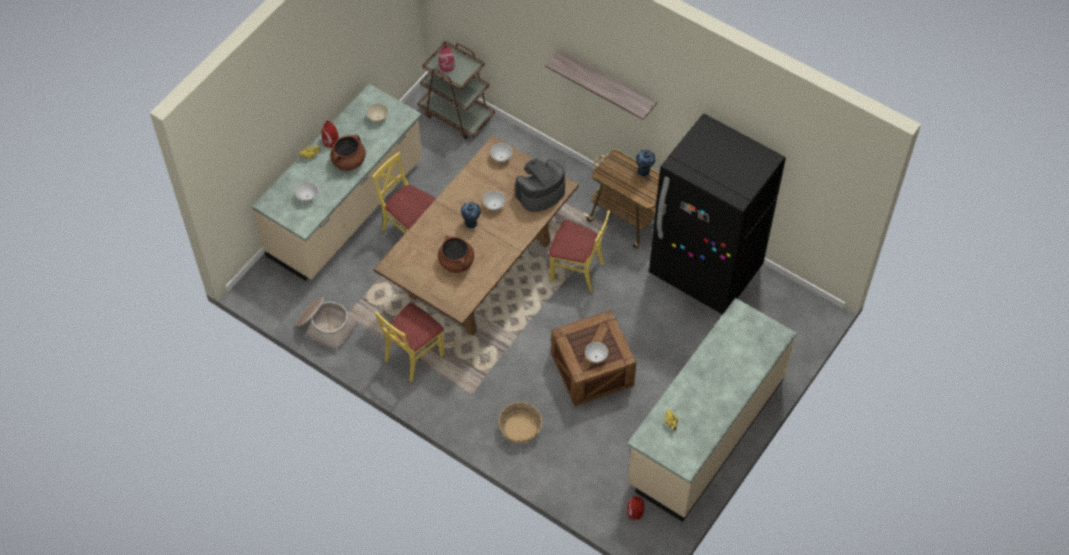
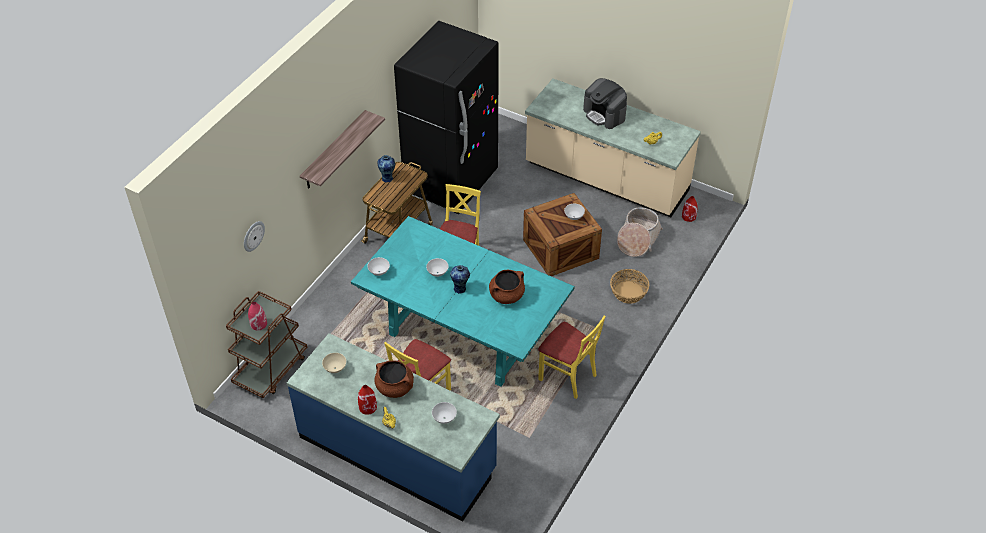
camera: 95 degrees left, 10 degrees down
(326, 327) = (545, 452): basket -> basket (637, 239)
(346, 210) = (397, 453): beige counter -> blue counter
(480, 269) = (463, 334): brown dining table -> turquoise dining table
(496, 25) = (253, 236): none -> wall clock
(540, 193) = (420, 241): coffee machine -> coffee machine (604, 114)

